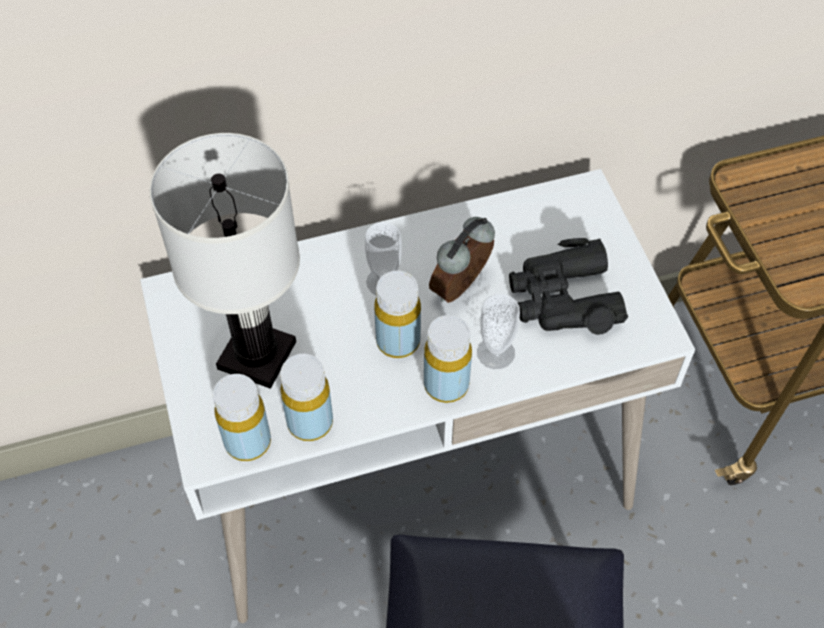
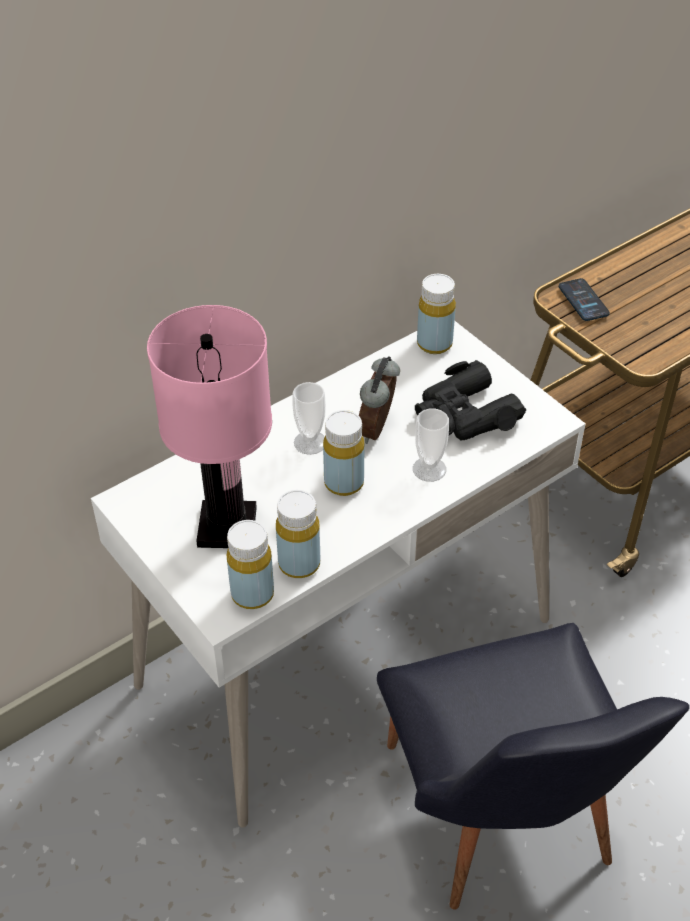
camera: 20 degrees left, 10 degrees down
(255, 356) = (226, 528): white table lamp -> pink table lamp
(446, 385) = (400, 503): yellow bottle -> yellow bottle (434, 344)
(766, 191) = (583, 300): none -> phone

